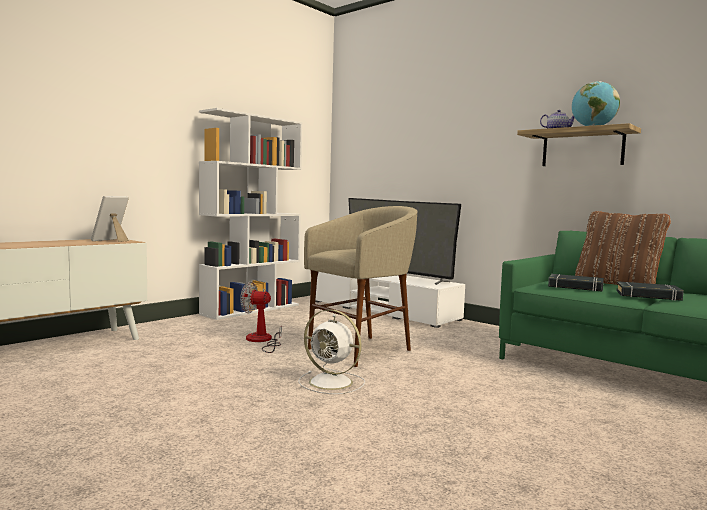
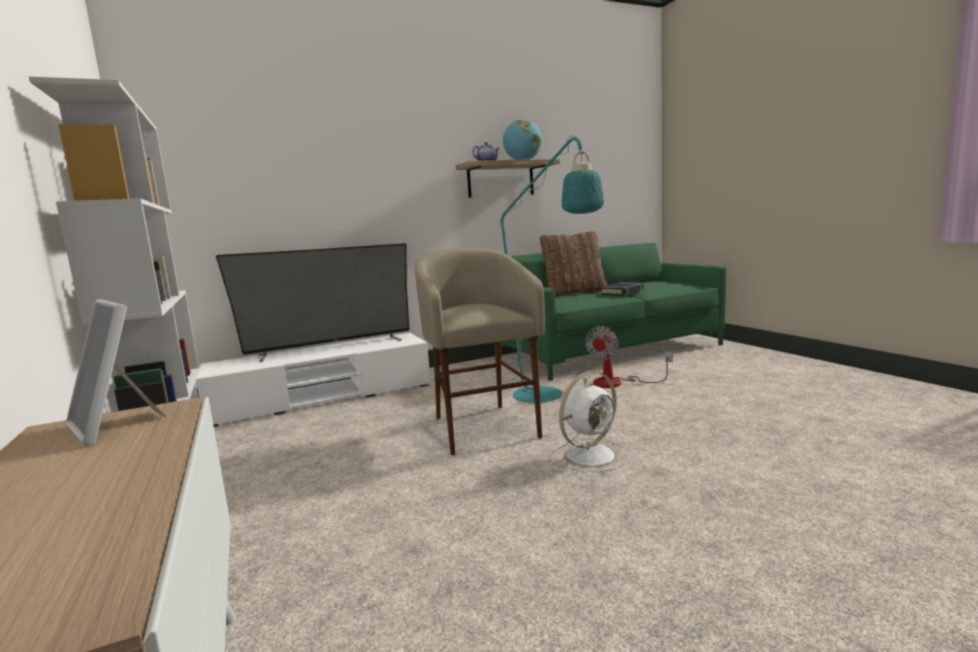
camera: 65 degrees left, 5 degrees up
(261, 341) = (385, 483): fan -> fan (617, 382)
(450, 361) = (546, 397): none -> turquoise floor lamp
(575, 287) = (581, 299): black book -> none

